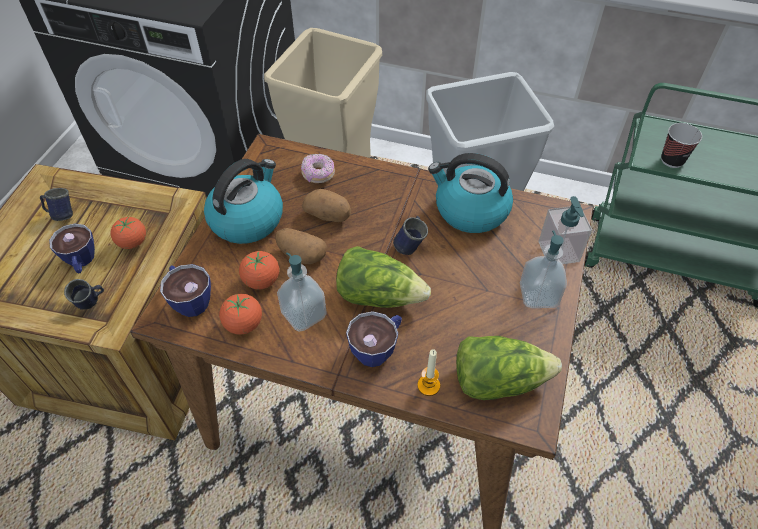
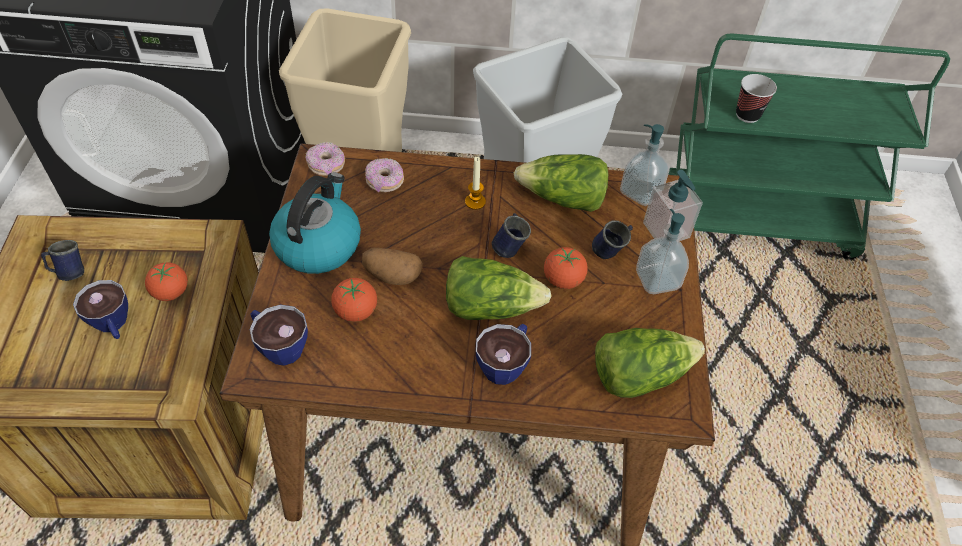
camera: 15 degrees left, 0 degrees up
(92, 303) = (142, 372): blue mug -> blue mug (611, 251)
(244, 324) = (350, 363): tomato -> tomato (563, 280)
(273, 154) = (326, 166): none -> donut
(304, 314) = (414, 341): soap dispenser -> soap dispenser (640, 192)
(328, 215) = (410, 227): potato -> none
(428, 385) = (569, 393): candle -> candle (475, 202)
(470, 210) = (563, 199): kettle -> lettuce

